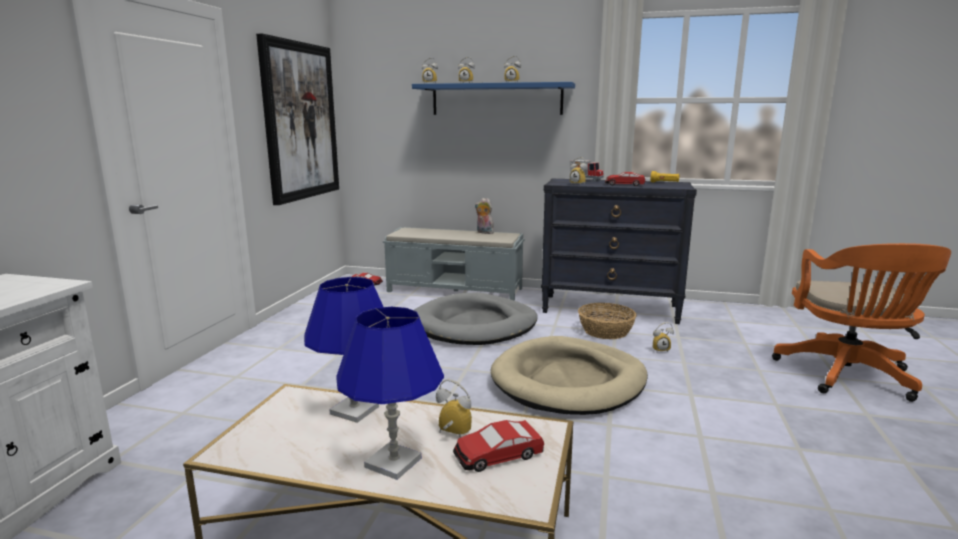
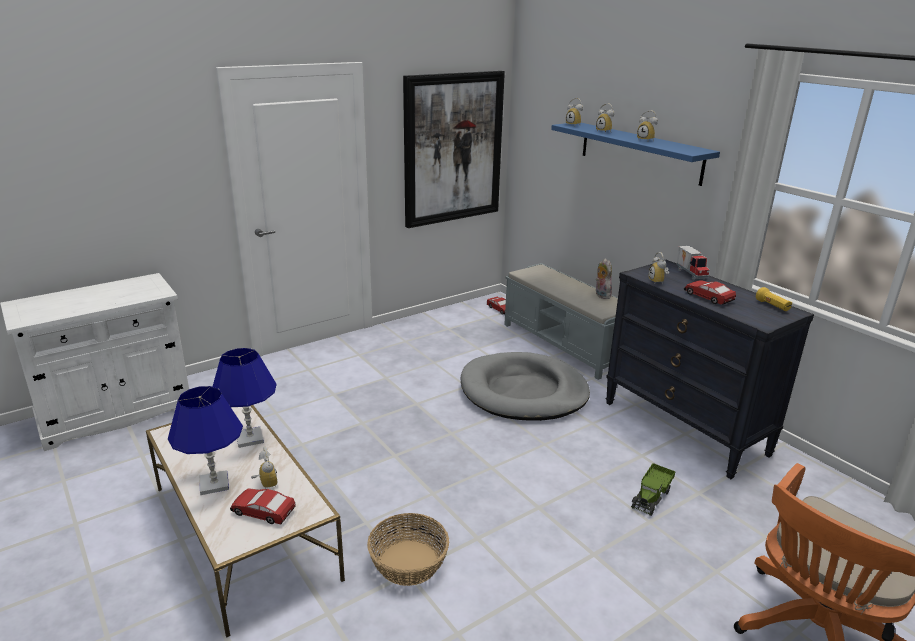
camera: 40 degrees right, 10 degrees up
(569, 381) = (510, 484): beige dog bed -> none
(605, 331) = (632, 451): basket -> basket (408, 563)
(660, 349) = (651, 496): alarm clock -> toy truck

